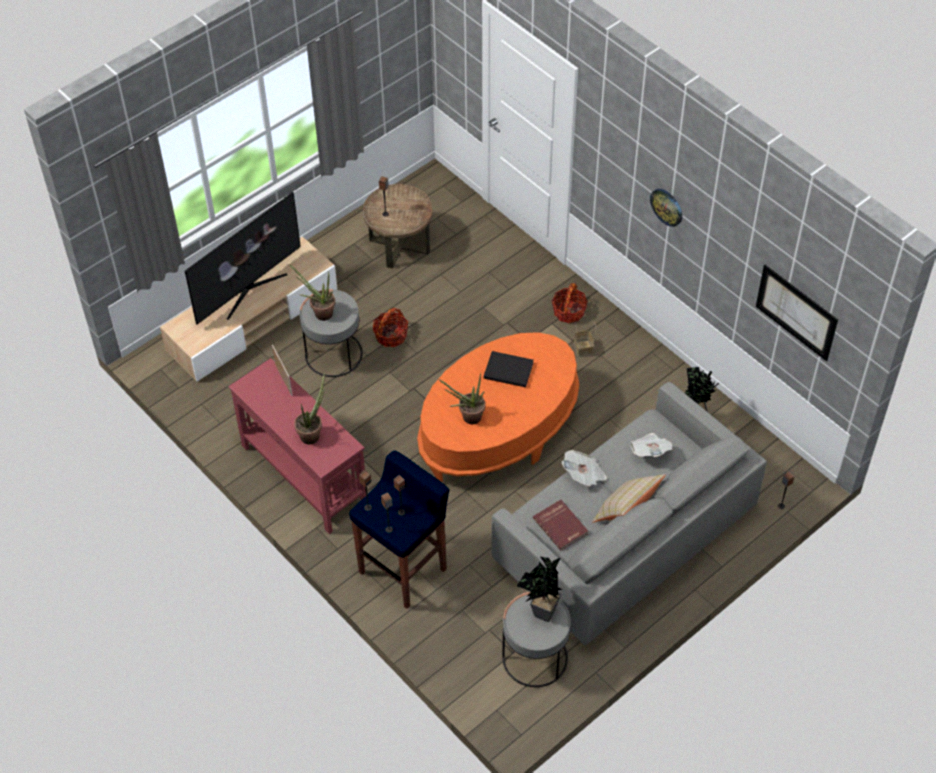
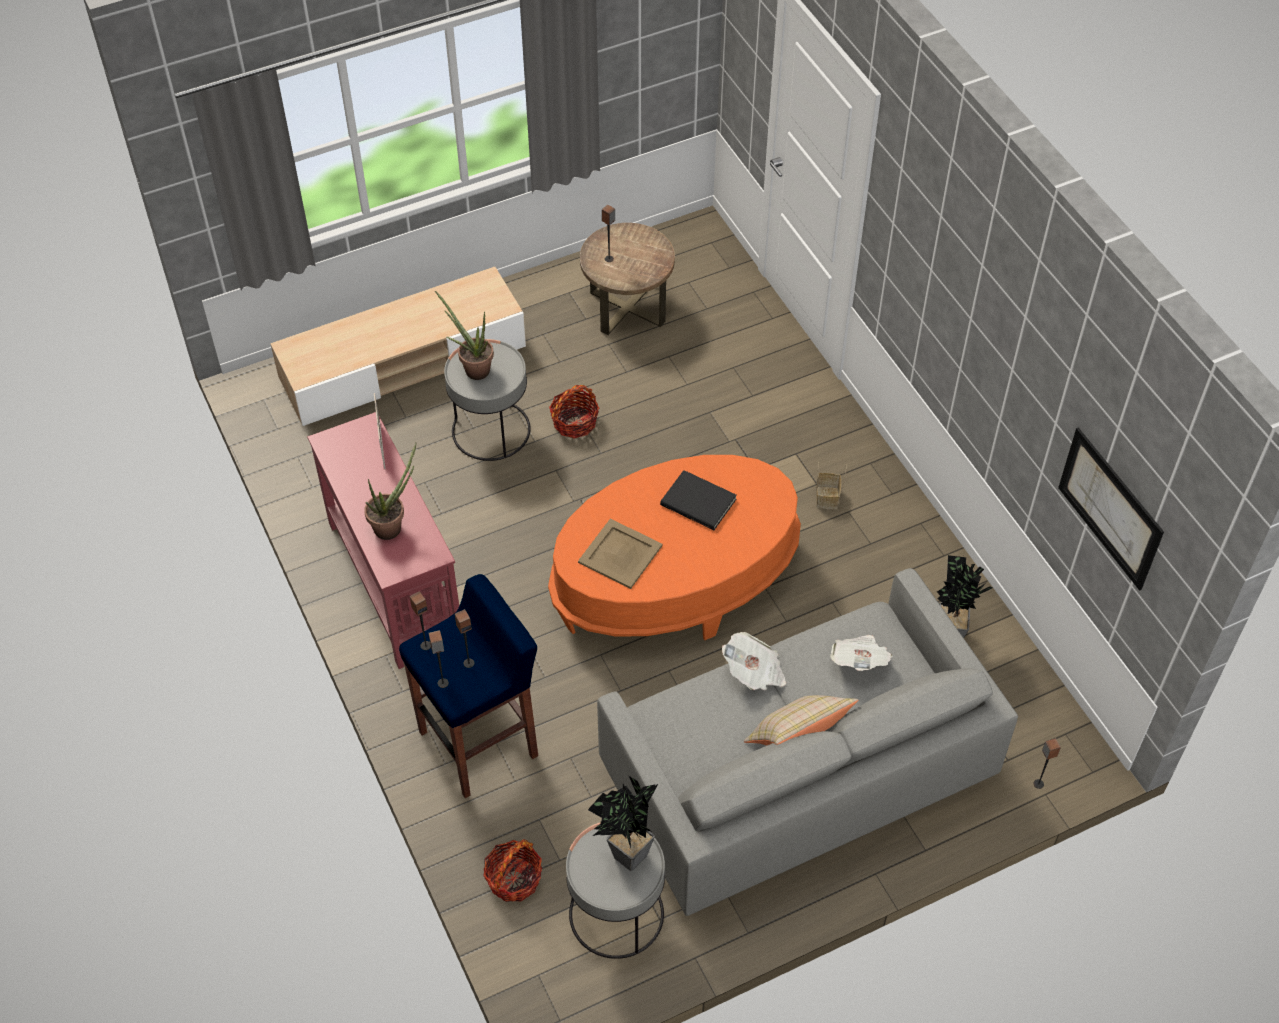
camera: 15 degrees right, 0 degrees up
(248, 290) = (400, 320): television -> none
(467, 417) = (620, 553): potted plant -> beige tray
(561, 526) = (698, 736): red book -> none
(569, 311) = (824, 443): basket -> basket (514, 879)
(667, 207) = (965, 318): wall clock -> none

